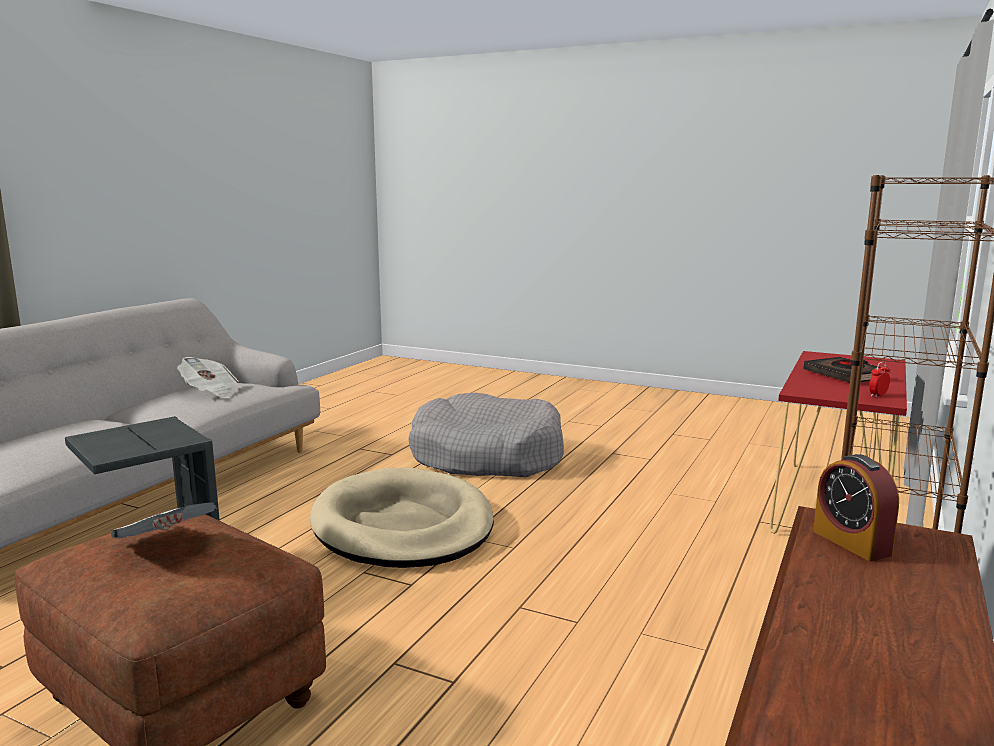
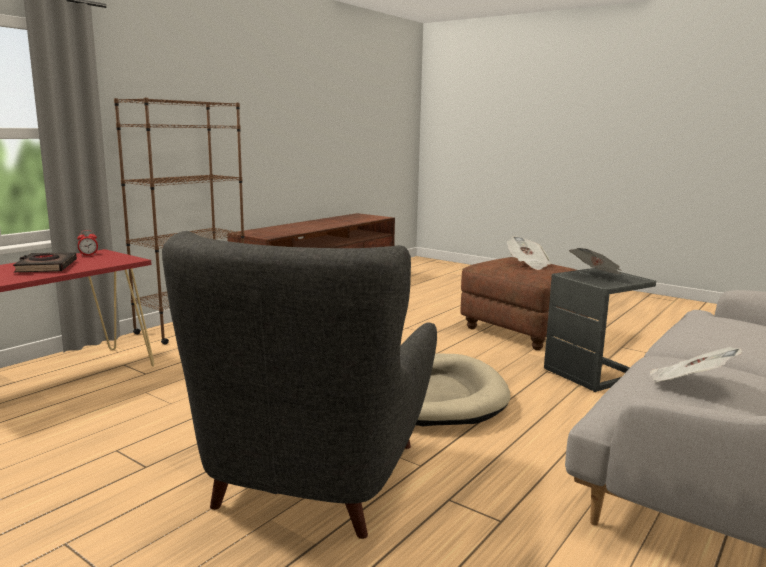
camera: 170 degrees left, 0 degrees up
(145, 439) = (596, 275): none -> newspaper
(487, 456) = (315, 479): grey dog bed -> grey armchair
(851, 542) = (273, 233): alarm clock -> none

